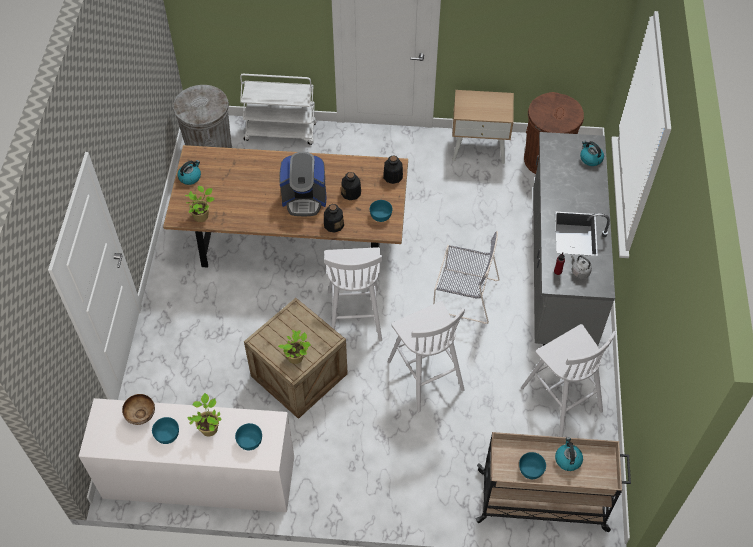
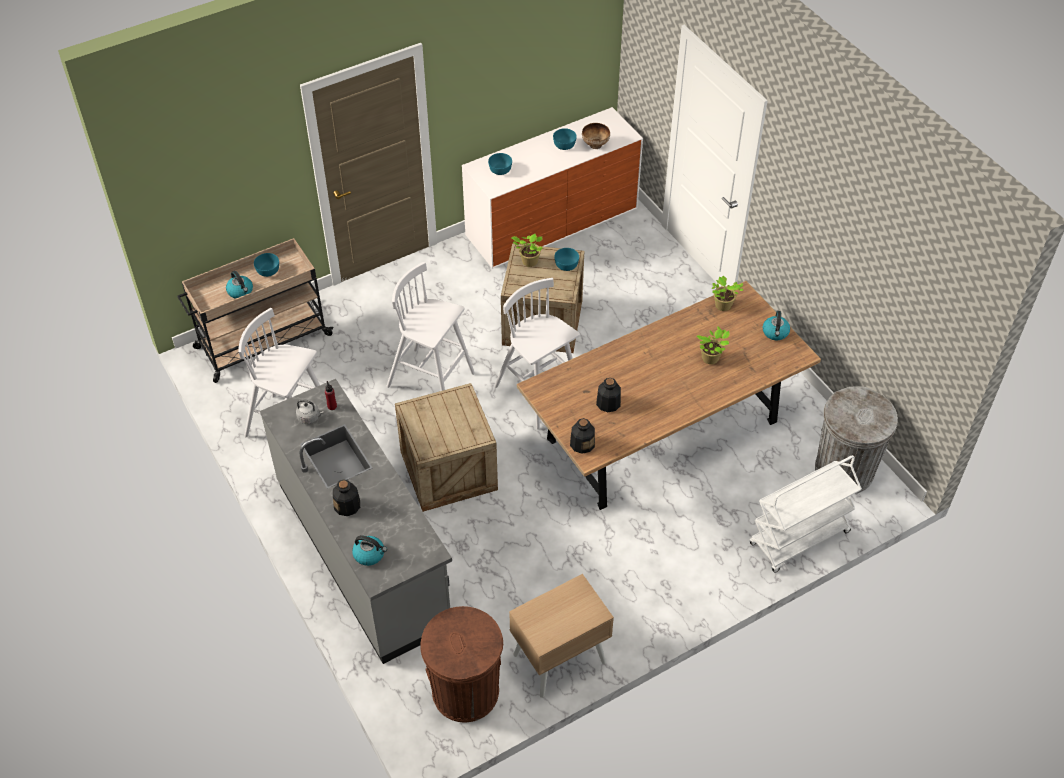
camera: 145 degrees right, 5 degrees down
(209, 427) = (538, 162): potted plant -> potted plant (711, 359)
(304, 199) = (647, 372): coffee machine -> none
(333, 224) = (595, 364): bottle -> bottle (347, 505)
(381, 216) = (558, 396): turquoise bowl -> turquoise bowl (566, 264)
(463, 295) = (448, 470): grey chair -> crate

